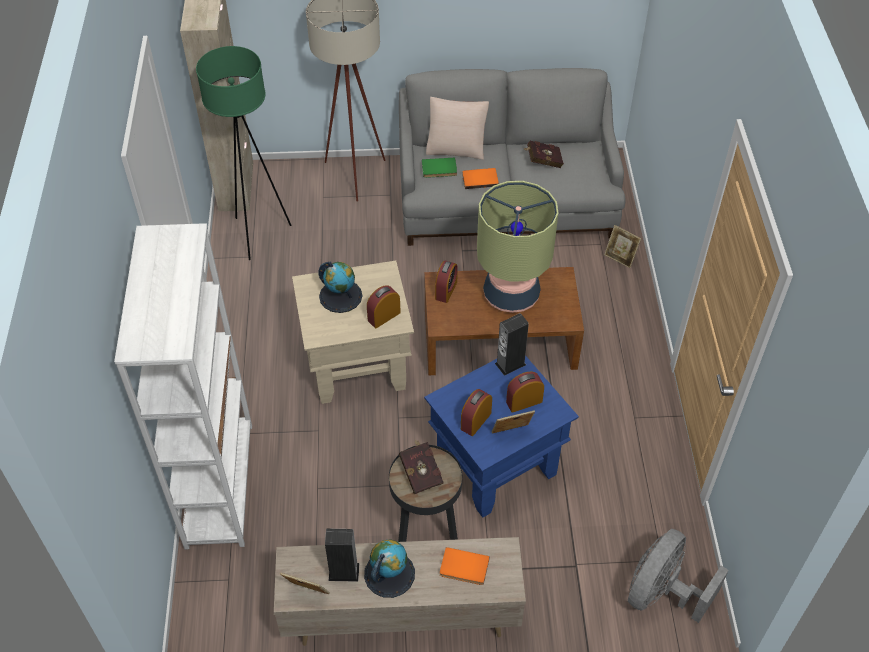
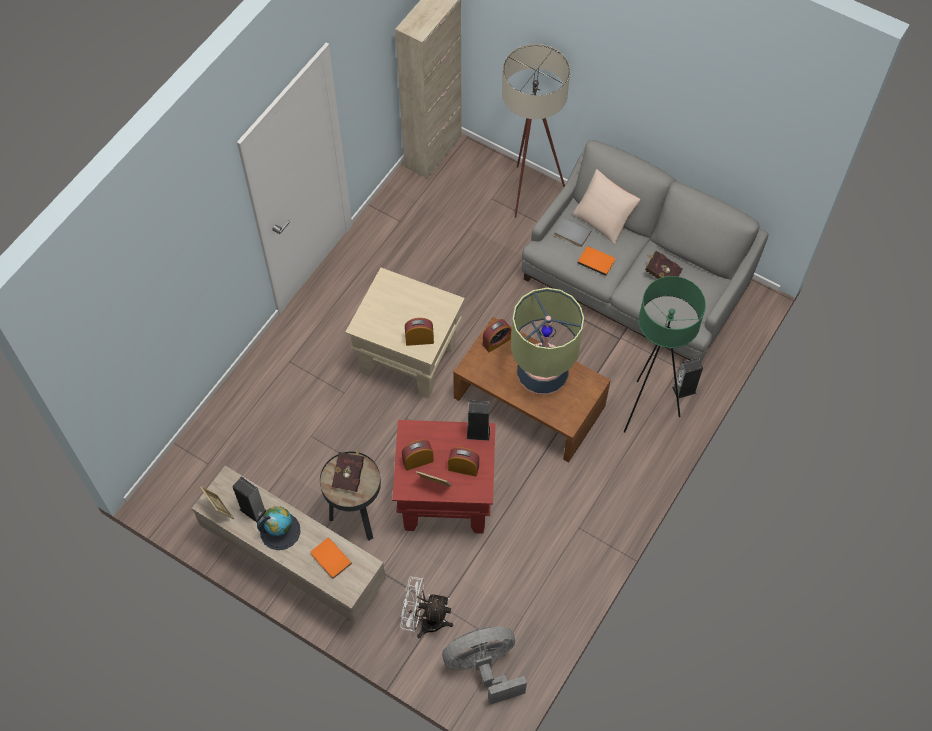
camera: 35 degrees right, 10 degrees up
(219, 484) = (249, 391): white bookcase -> none
(258, 235) = (418, 204): green floor lamp -> green floor lamp (646, 410)
(340, 296) = (402, 304): globe -> none
(439, 169) = (571, 234): green book -> grey book
(495, 466) = (445, 498): blue side table -> red side table
(571, 587) = (425, 620): none -> white fan
(620, 258) = (684, 390): picture frame -> speaker

